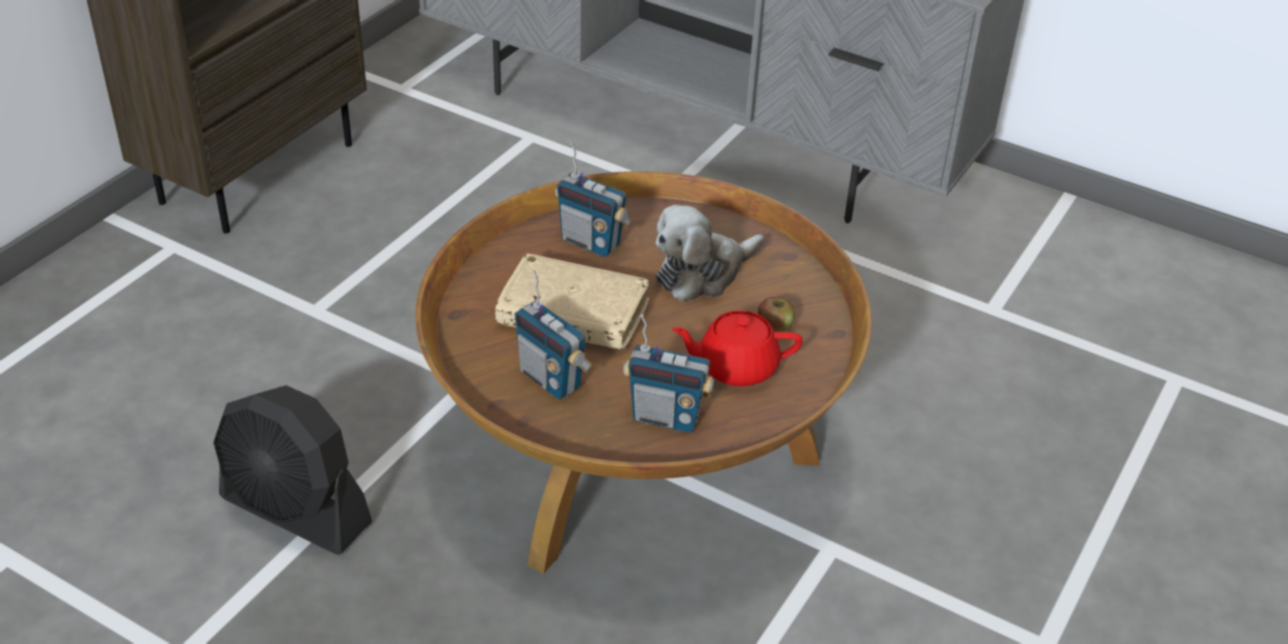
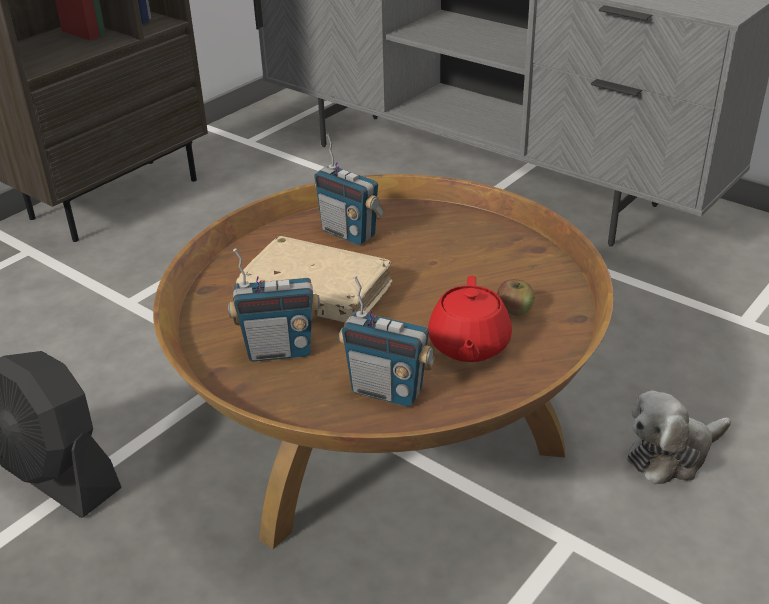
camera: 10 degrees right, 5 degrees down
(551, 379) = (279, 350): radio -> radio turned 60 degrees counterclockwise
(702, 273) = (450, 261): plush toy -> plush toy (672, 454)
(735, 367) = (468, 346): red teapot -> red teapot turned 90 degrees counterclockwise

